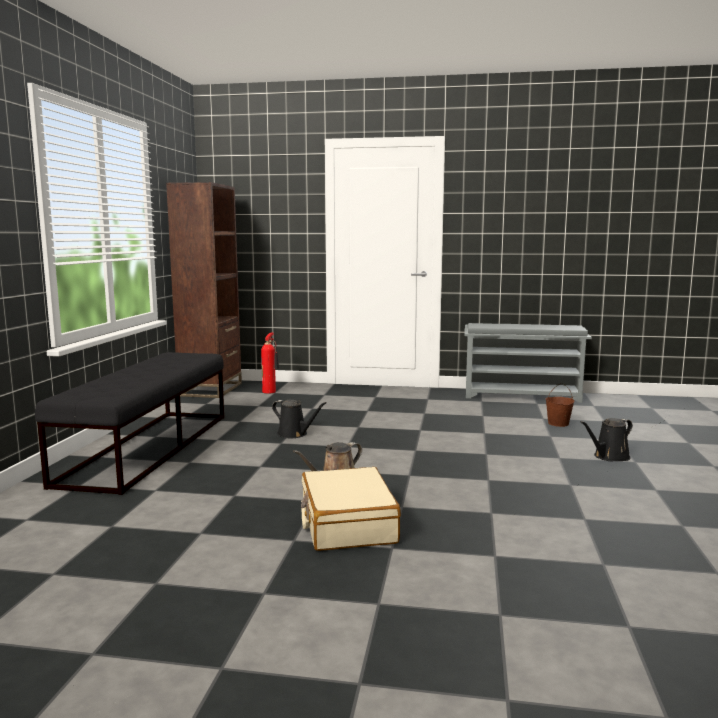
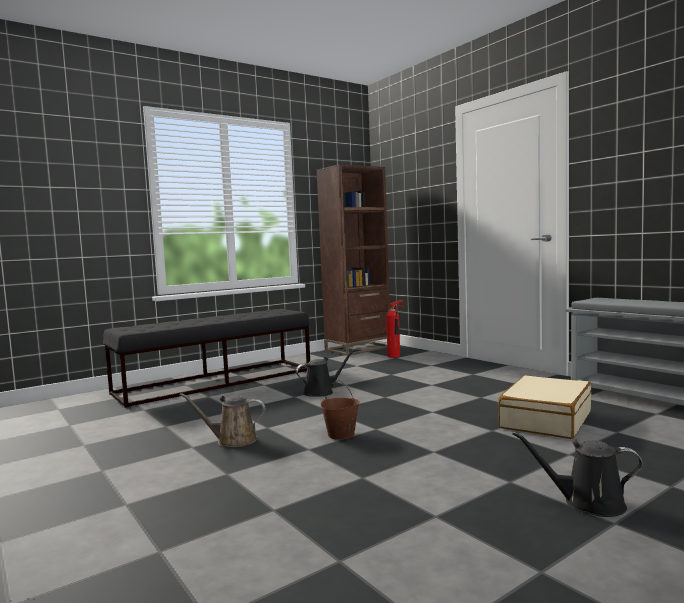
camera: 45 degrees right, 5 degrees down
(294, 434) = (321, 392): black watering can -> black watering can turned 105 degrees counterclockwise
(347, 524) = (158, 472): beige suitcase -> beige suitcase (545, 420)
(558, 424) = (622, 443): brown bucket -> brown bucket (341, 435)

